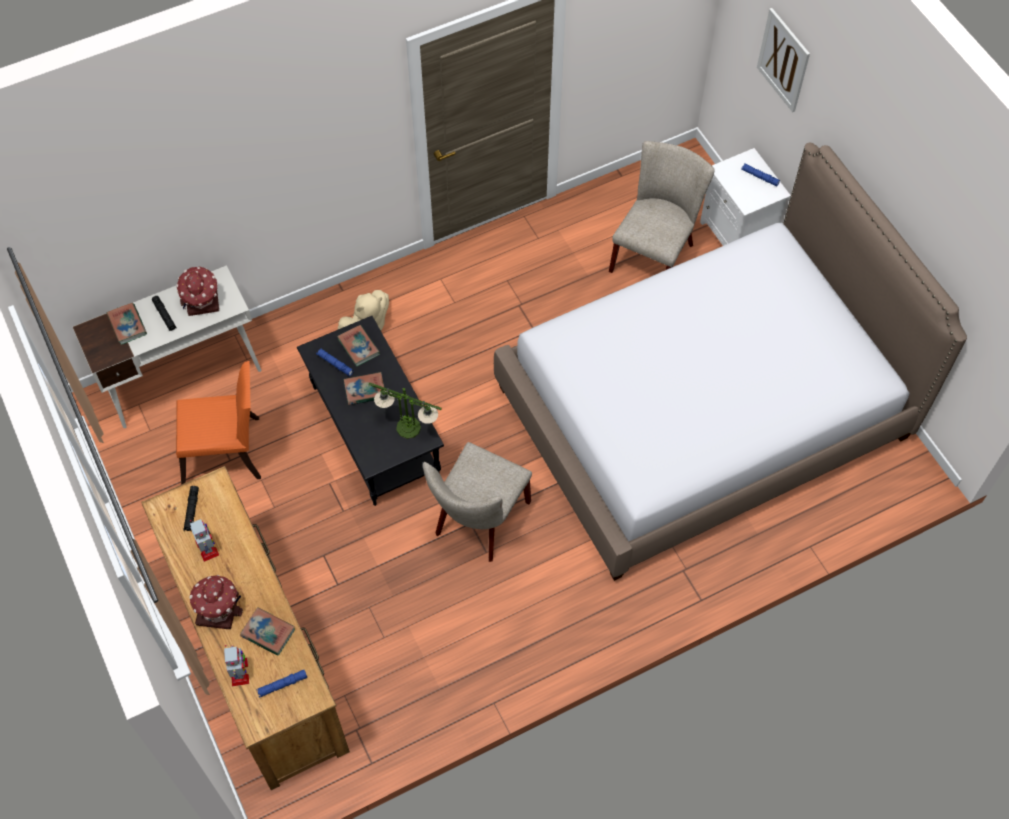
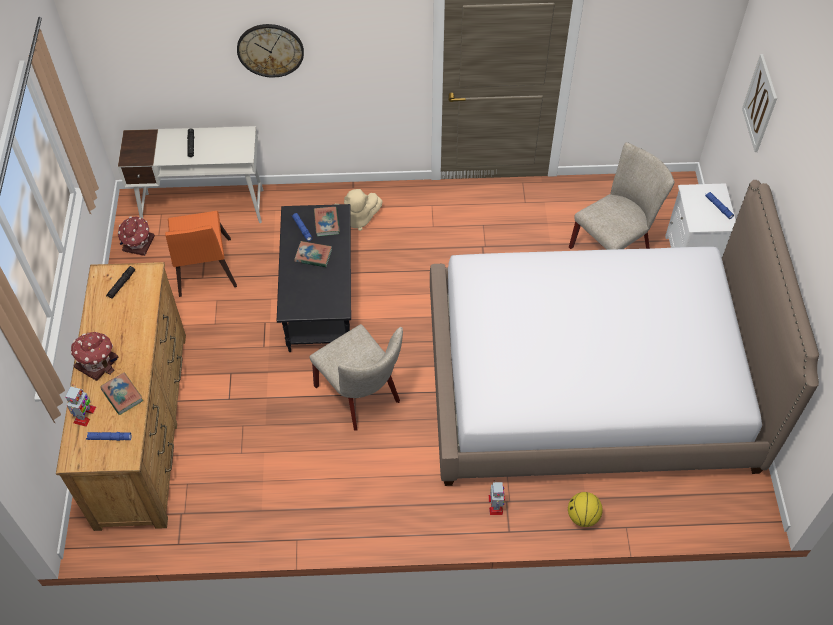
camera: 25 degrees right, 5 degrees down
(127, 325) = (161, 142): book -> none
(202, 301) = (223, 144): toy house -> toy house (138, 244)
(207, 547) = (116, 315): toy robot -> toy robot (495, 505)
(228, 452) = (204, 271): orange chair -> orange chair turned 60 degrees clockwise
(233, 177) = (270, 50): none -> wall clock
(408, 427) = (330, 295): table lamp -> none
(478, 522) = (361, 396): beige chair -> beige chair turned 90 degrees counterclockwise
(764, 553) = (582, 516): none -> basketball

